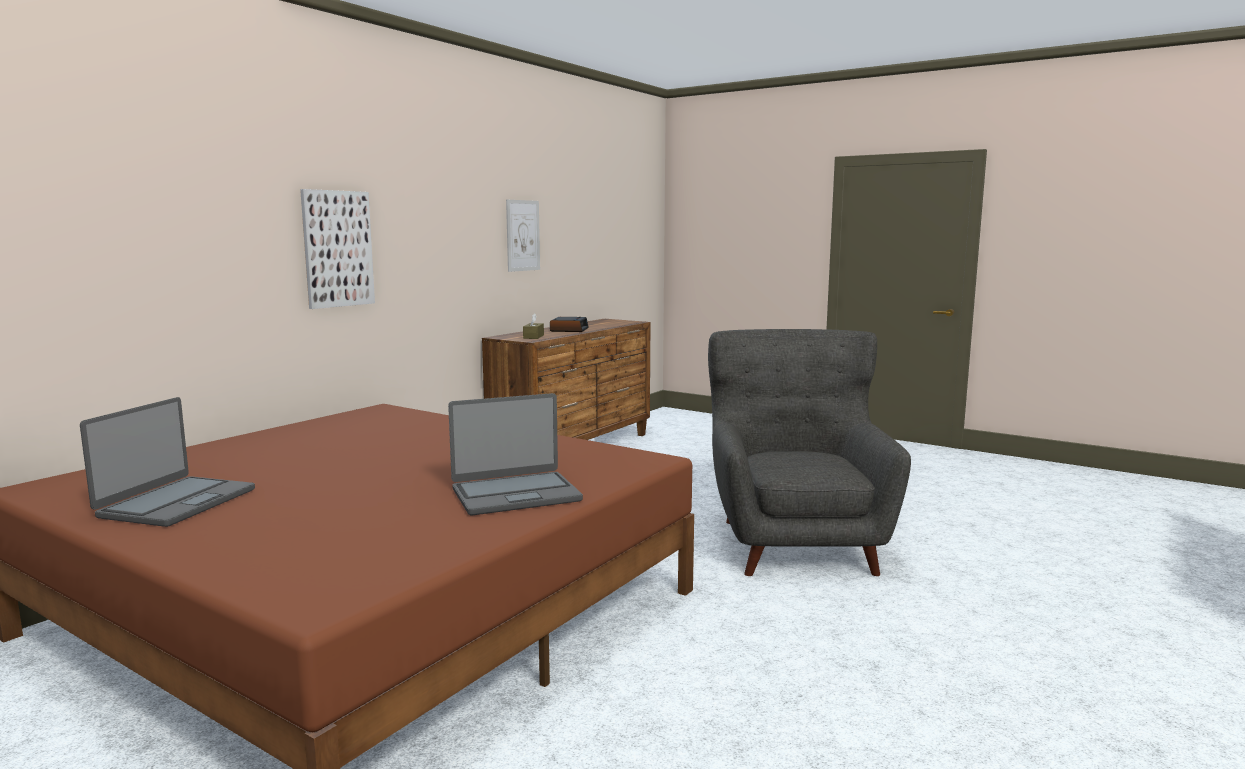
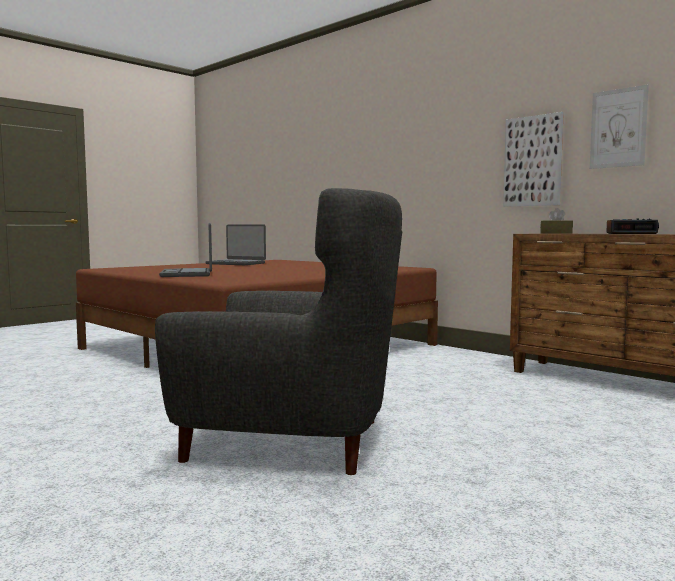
camera: 100 degrees right, 5 degrees down
(338, 249) = (421, 158): picture -> picture (533, 161)

